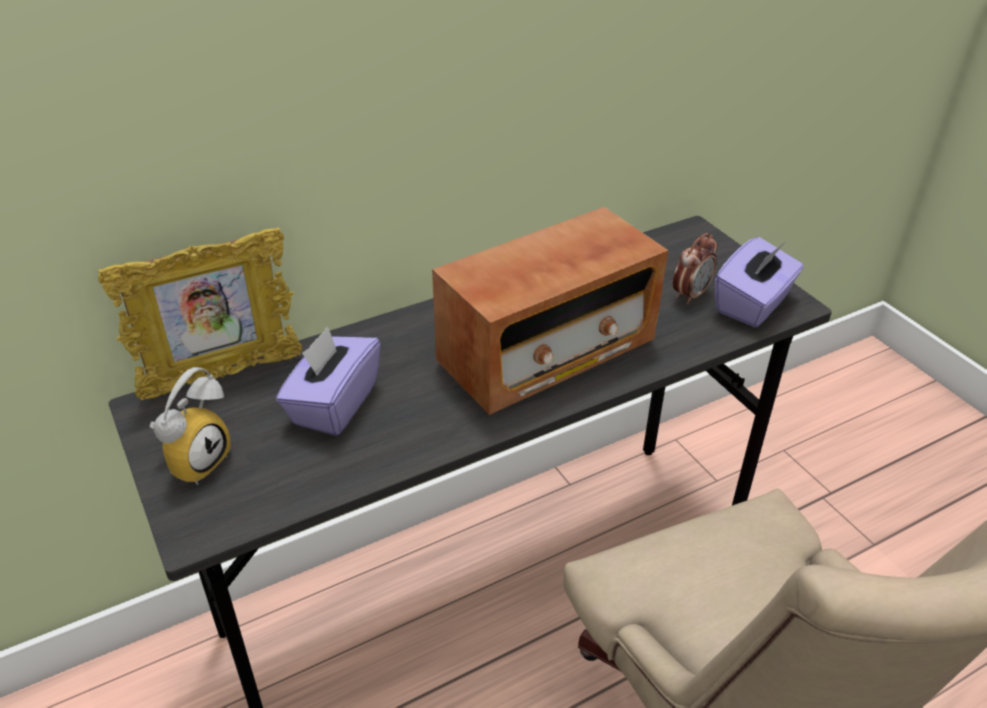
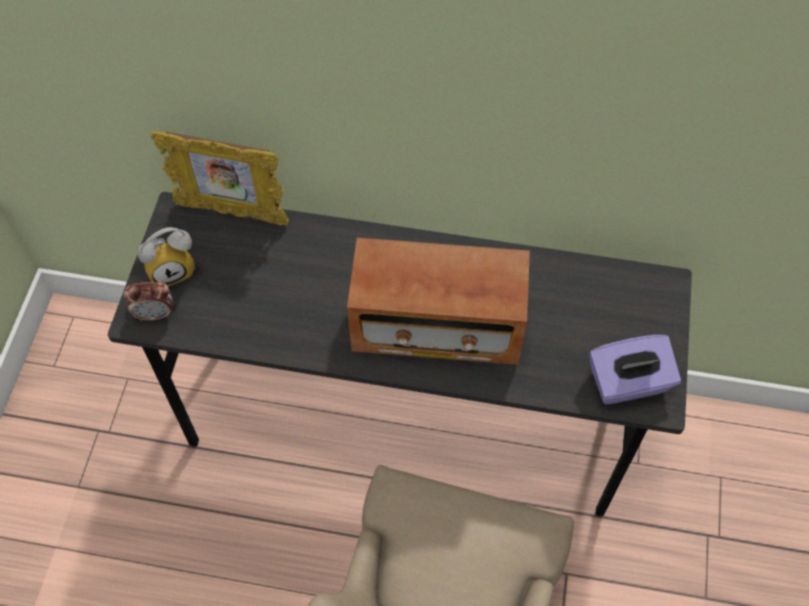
camera: 40 degrees right, 20 degrees up
(333, 404) = (274, 279): purple tissue box -> none
(690, 294) = (592, 343): alarm clock -> alarm clock (155, 314)

